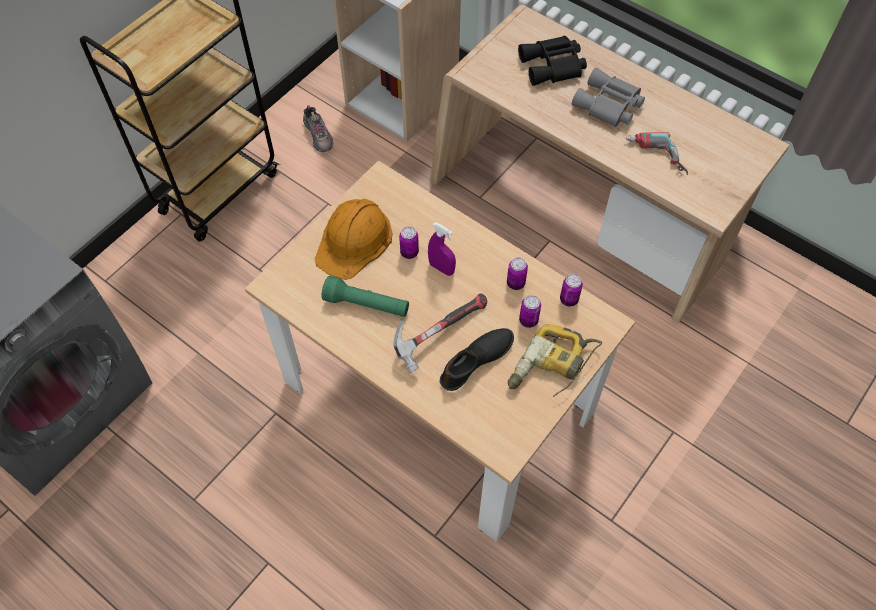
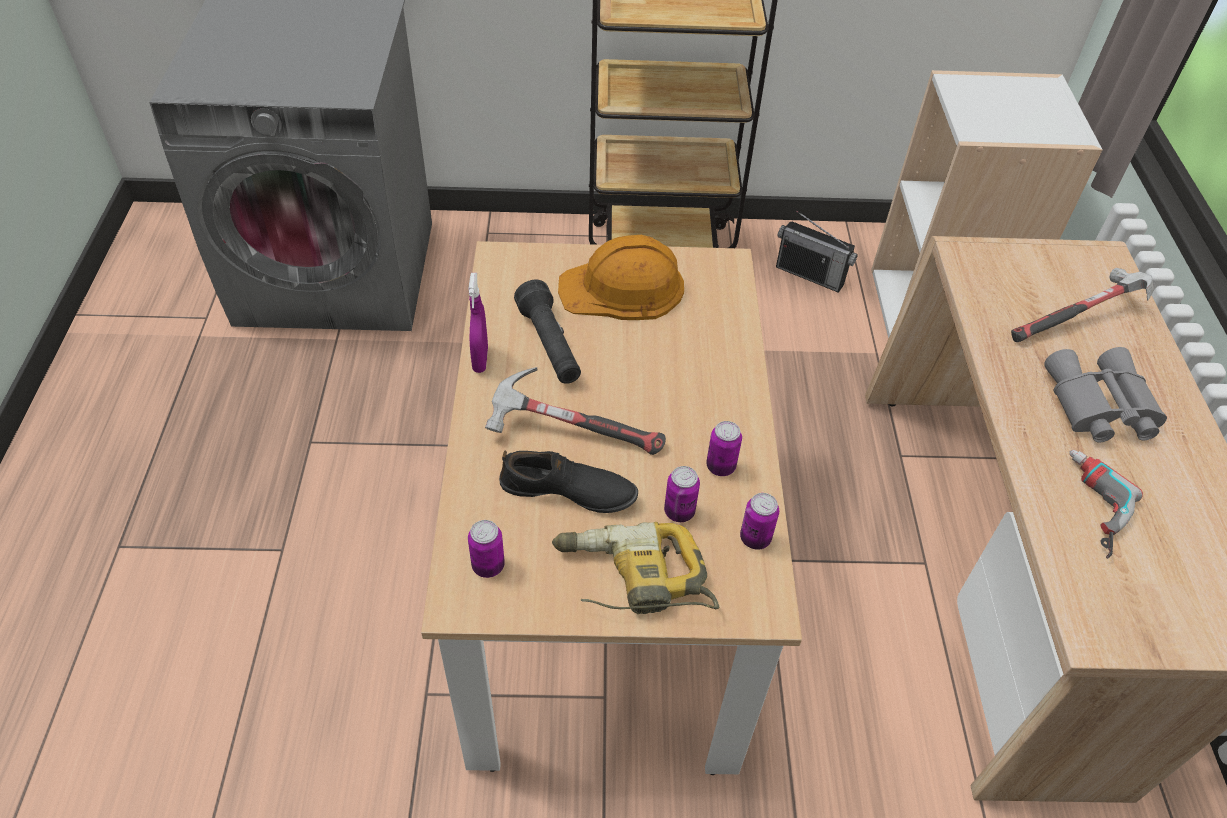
camera: 50 degrees right, 10 degrees down
(319, 136) = (810, 275): shoe -> radio
(367, 305) = (550, 345): green flashlight -> black flashlight
(409, 252) = (657, 342): can -> can (488, 566)
(441, 268) = (666, 382): purple spray bottle -> purple spray bottle (480, 359)
(553, 66) = (1078, 319): black binoculars -> hammer

